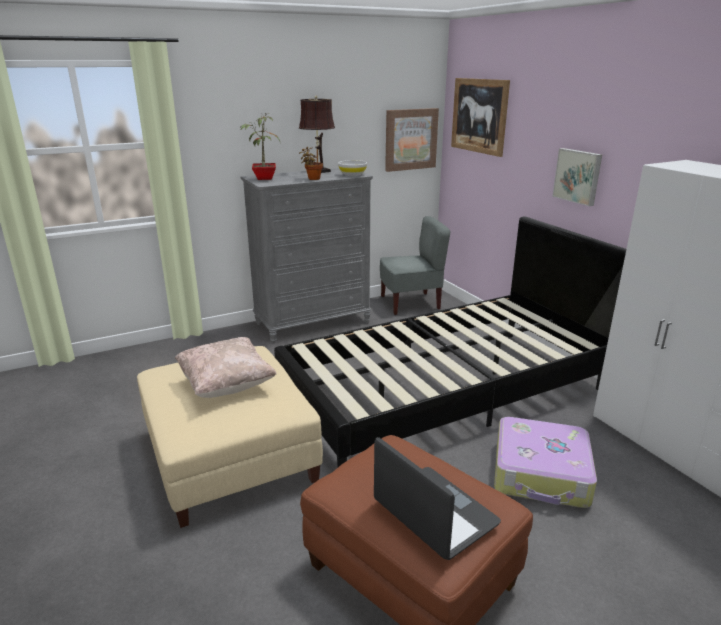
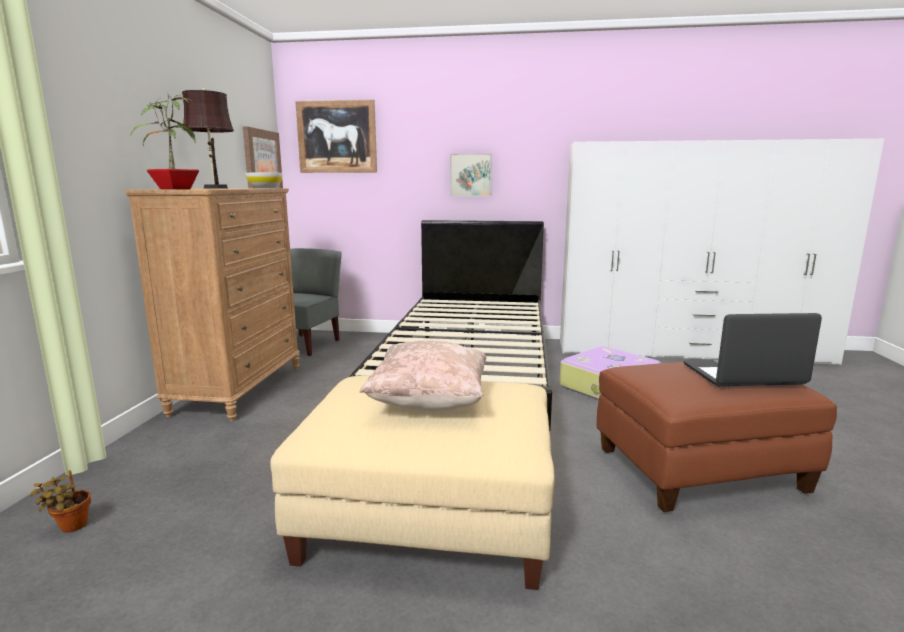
camera: 55 degrees left, 10 degrees down
(312, 179) = (239, 188): potted plant -> potted plant (70, 527)
(313, 323) = (239, 389): grey dresser -> brown dresser

